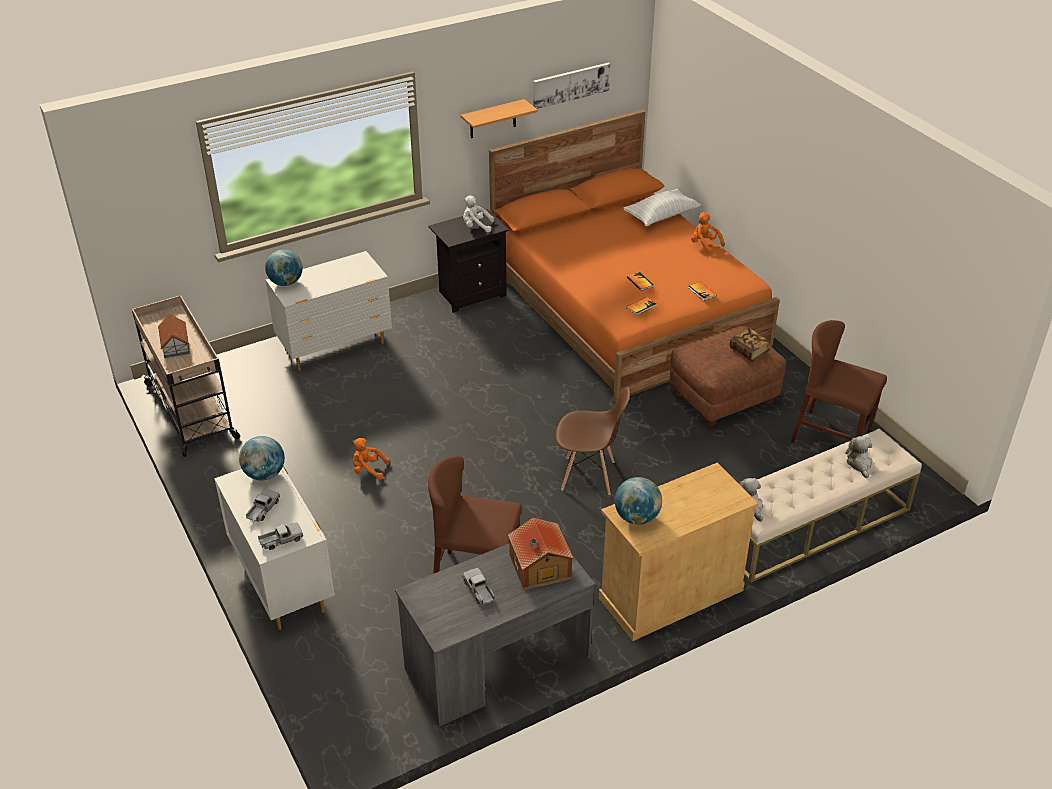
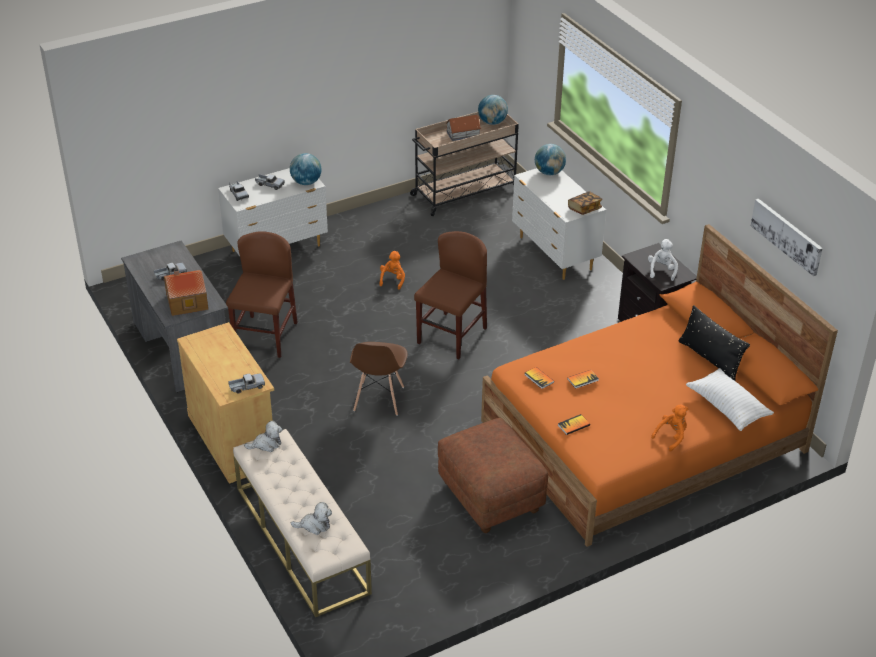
camera: 90 degrees right, 0 degrees up
(492, 119) = (723, 201): shelf -> none
(596, 219) = (710, 359): none -> black pillow
(637, 517) = (215, 339): globe -> globe (492, 122)
(720, 483) = (247, 386): none -> toy truck
(749, 351) = (490, 464): book -> book (584, 209)
(831, 437) = (429, 573): brown chair -> brown chair (452, 336)

